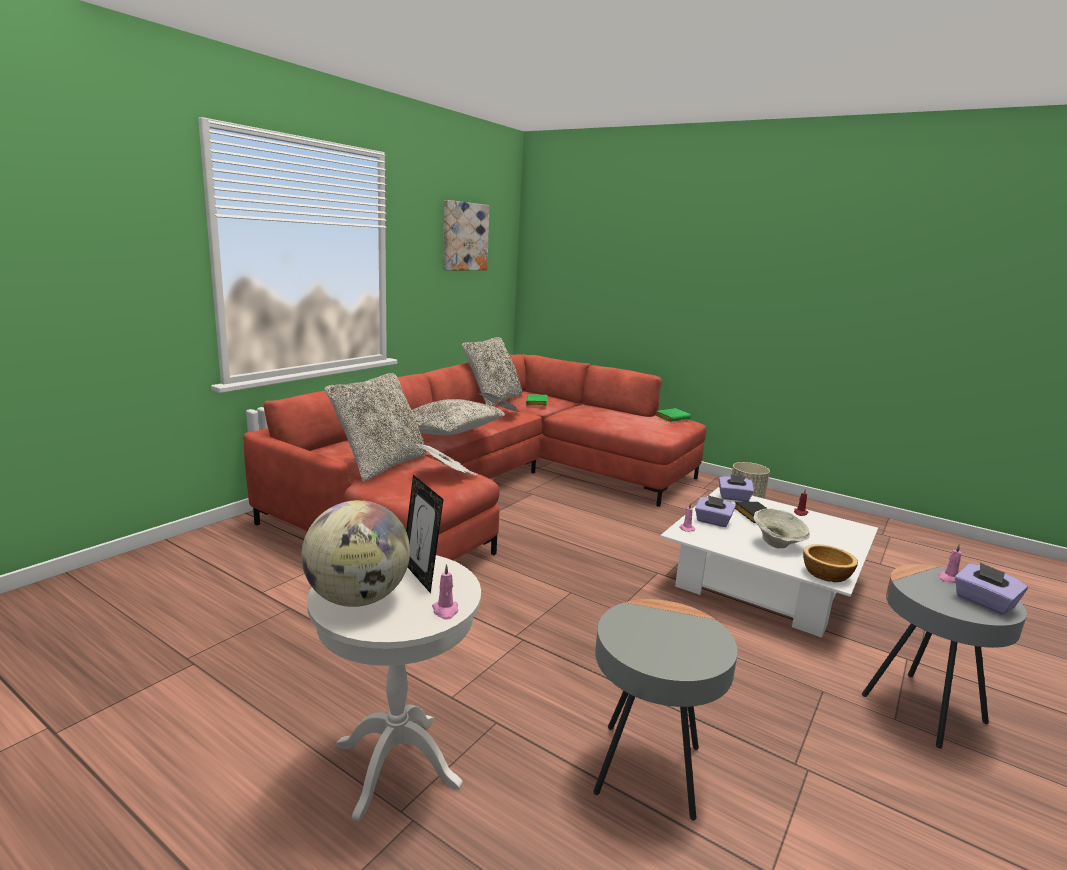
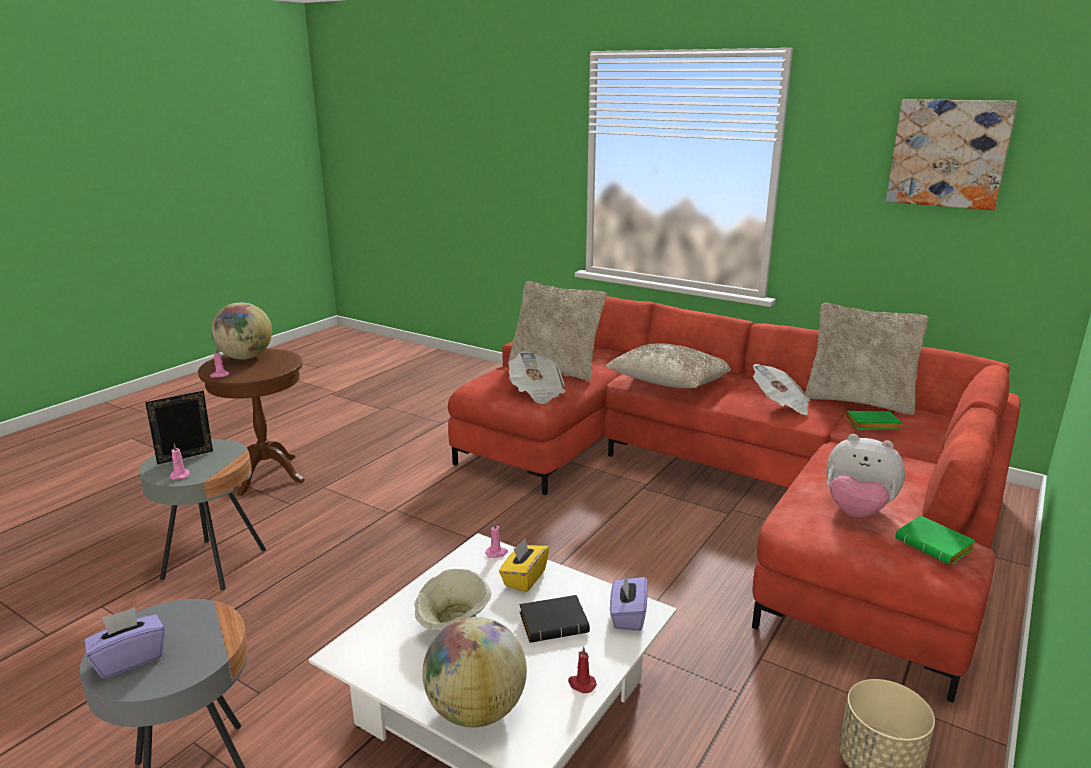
camera: 90 degrees right, 5 degrees up
(396, 765) = (267, 475): white side table -> brown side table
(421, 575) = (265, 368): picture frame -> picture frame (186, 459)
(645, 422) = (857, 511): none -> plush toy
(712, 521) = (524, 578): purple tissue box -> yellow tissue box
(825, 574) = (361, 649): bowl -> none
(844, 539) = (476, 710): none -> globe
(949, 578) = (194, 653): pink candle -> pink candle (180, 475)

